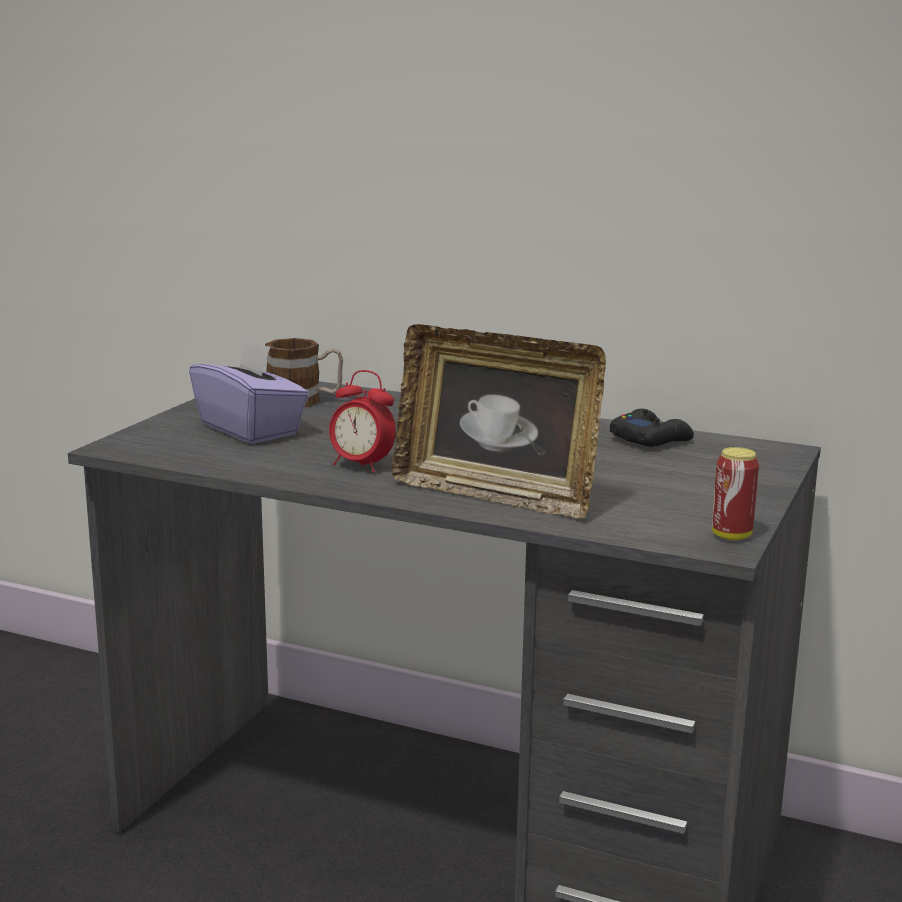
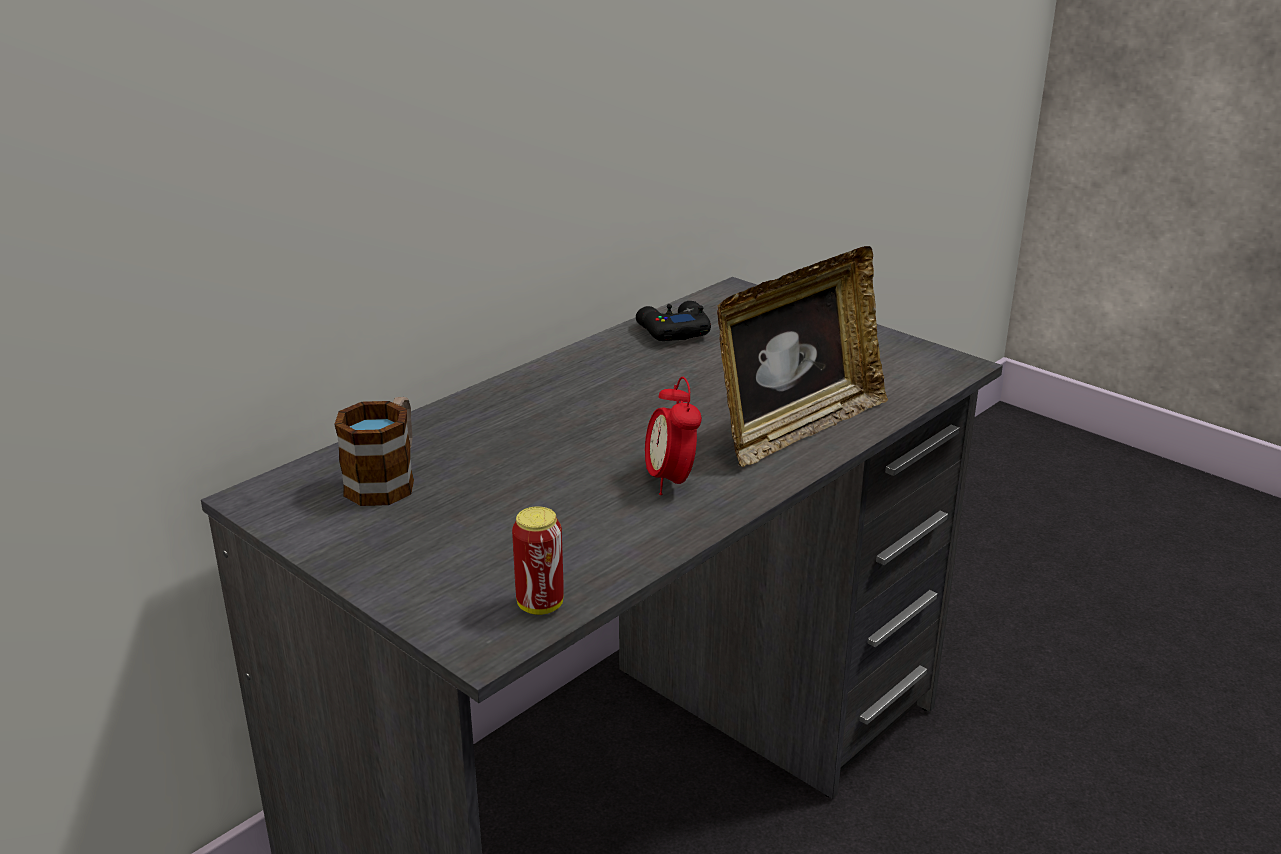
camera: 70 degrees left, 10 degrees up
(251, 429) = (482, 532): purple tissue box -> none
(361, 466) = (670, 481): alarm clock -> alarm clock turned 120 degrees clockwise
(731, 535) = (934, 356): can -> can (540, 605)

